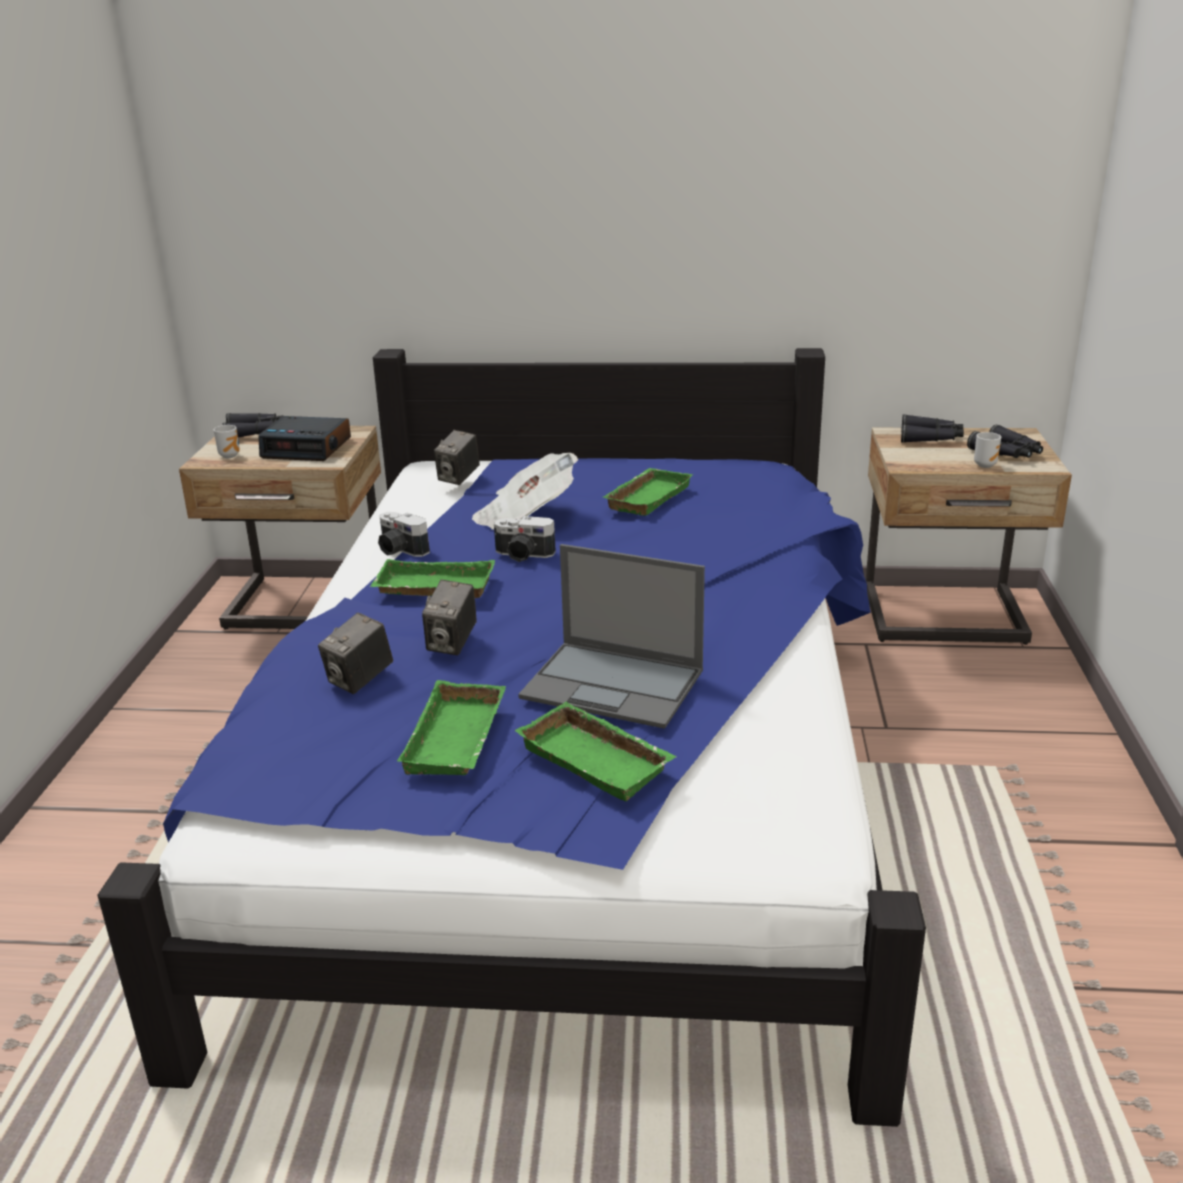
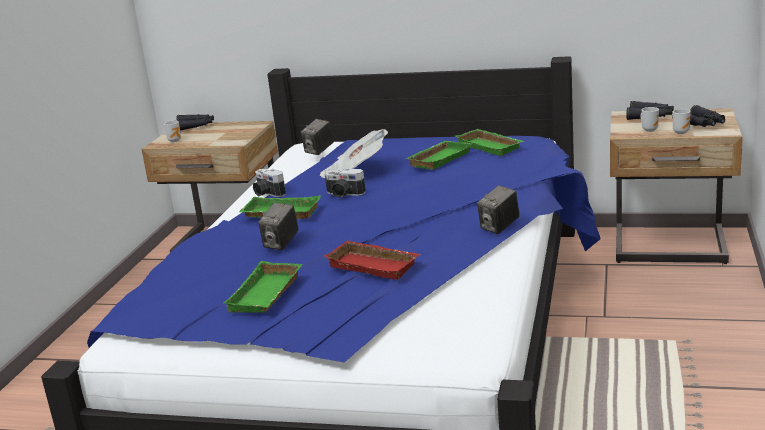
camera: 10 degrees right, 5 degrees down
(308, 448) = (225, 135): alarm clock -> none
(360, 680) = (218, 264): camera -> camera (499, 227)
(599, 759) = (349, 304): green tray -> green tray (491, 146)
(615, 684) = (375, 265): laptop -> red tray
(939, 459) = (649, 130): none -> mug

